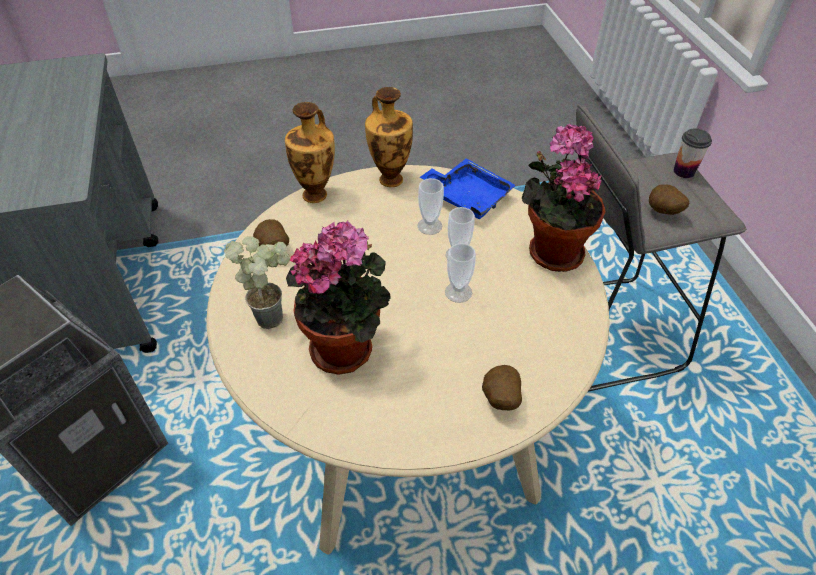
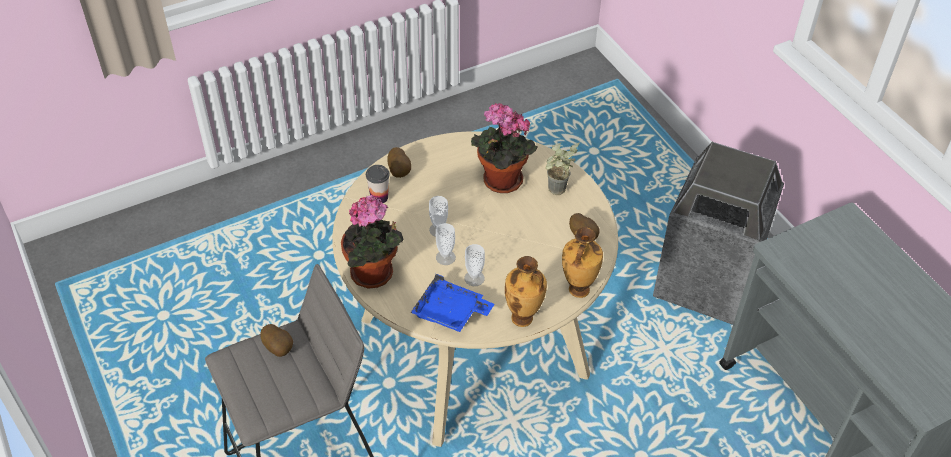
camera: 165 degrees right, 0 degrees up
(684, 171) = (250, 403): cup -> cup (379, 197)

